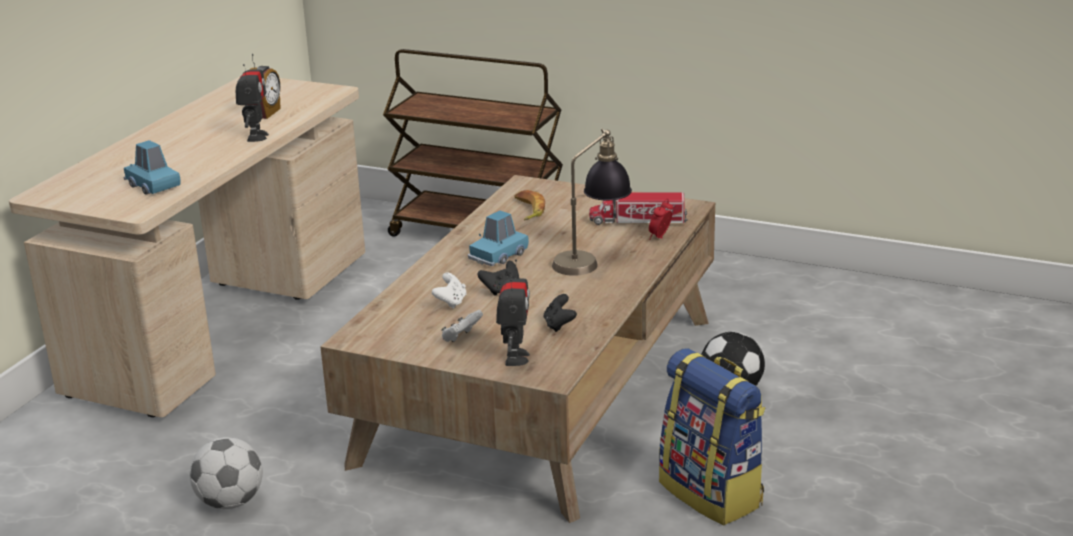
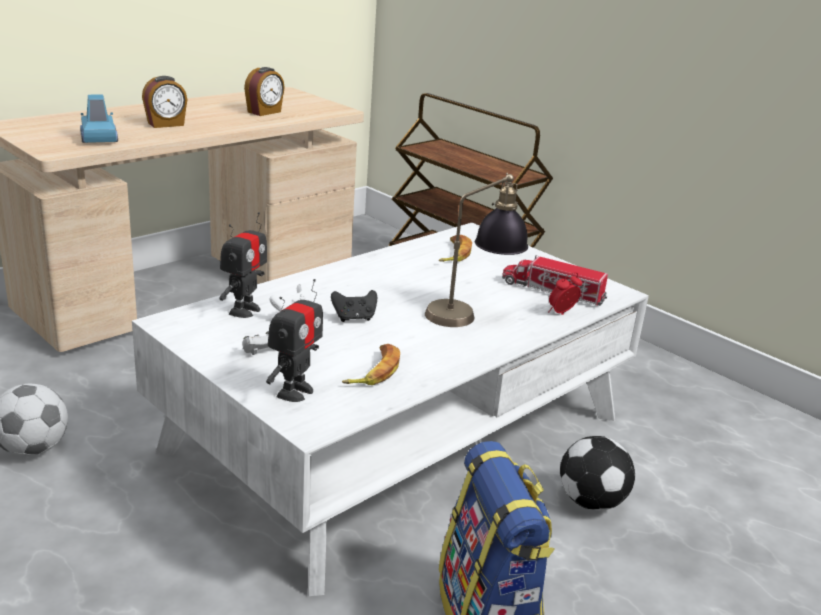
camera: 20 degrees right, 0 degrees up
(192, 153) = (166, 124): none -> alarm clock
(256, 137) = (232, 125): toy robot -> toy robot (244, 310)
(499, 255) = (385, 286): blue toy car -> none
(539, 389) = (398, 434): brown coffee table -> white coffee table
(559, 325) = (374, 371): black game controller -> banana

